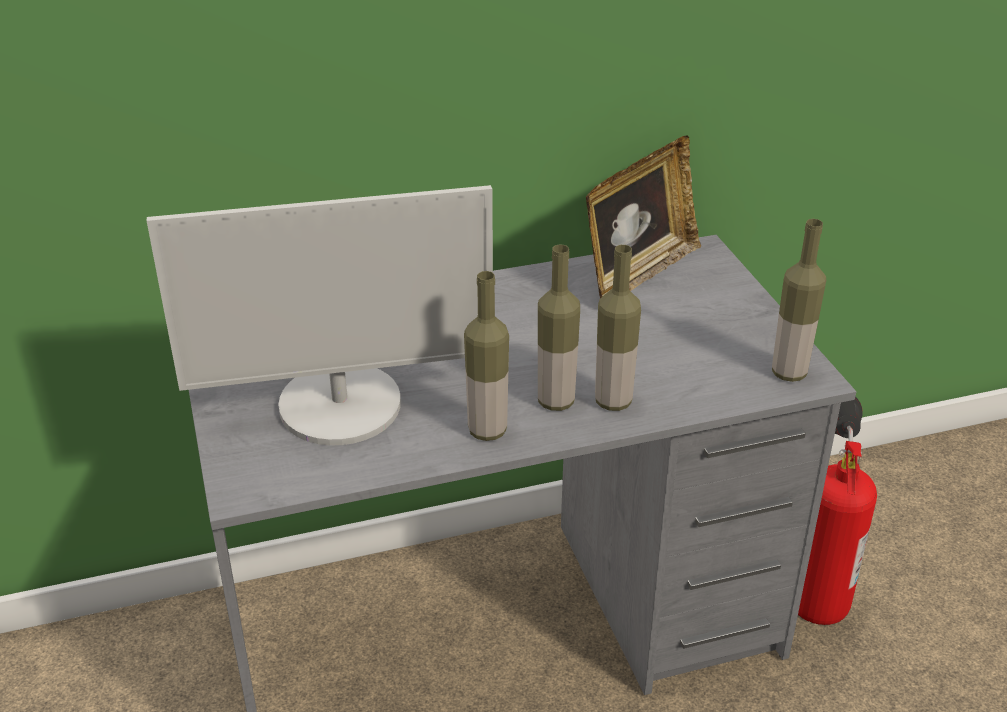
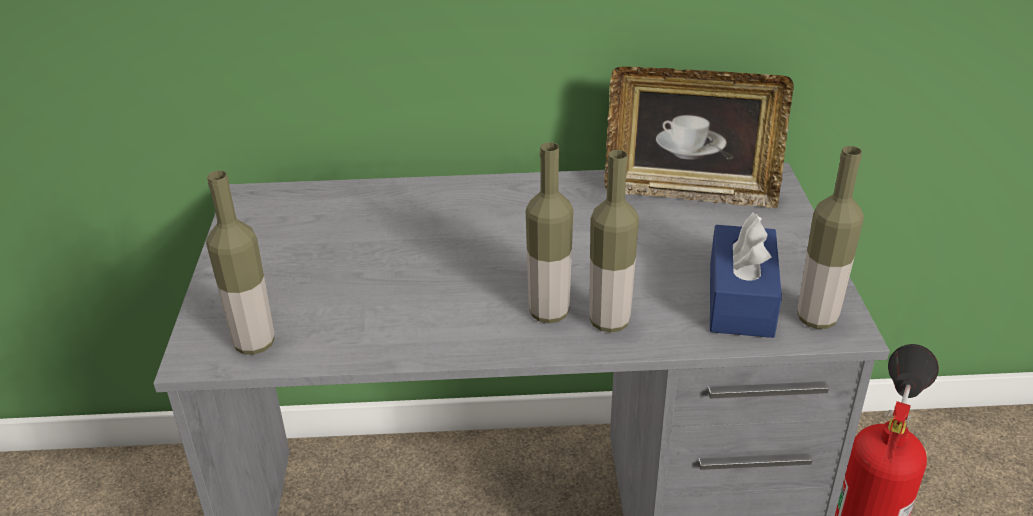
camera: 15 degrees right, 0 degrees up
(341, 406) = (333, 286): monitor -> none
(487, 431) = (465, 333): bottle -> bottle (254, 344)
(638, 273) = (690, 192): picture frame -> picture frame turned 45 degrees clockwise
(719, 365) = (740, 299): none -> blue tissue box

